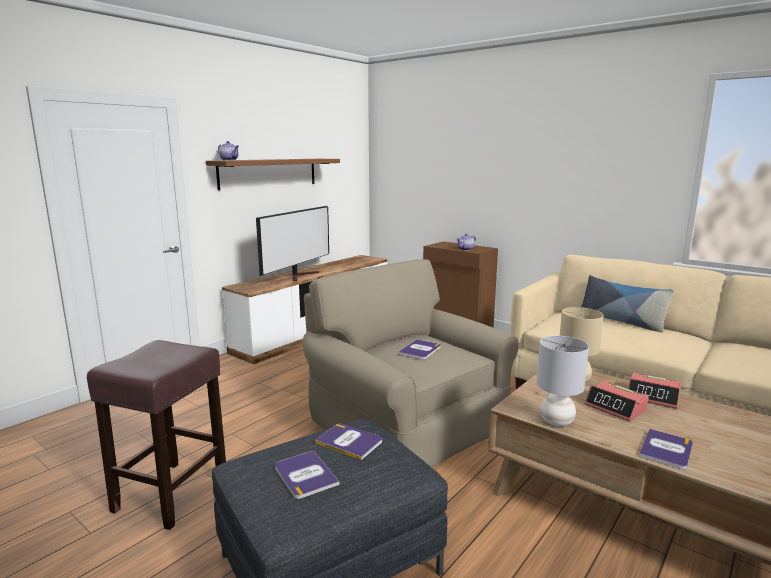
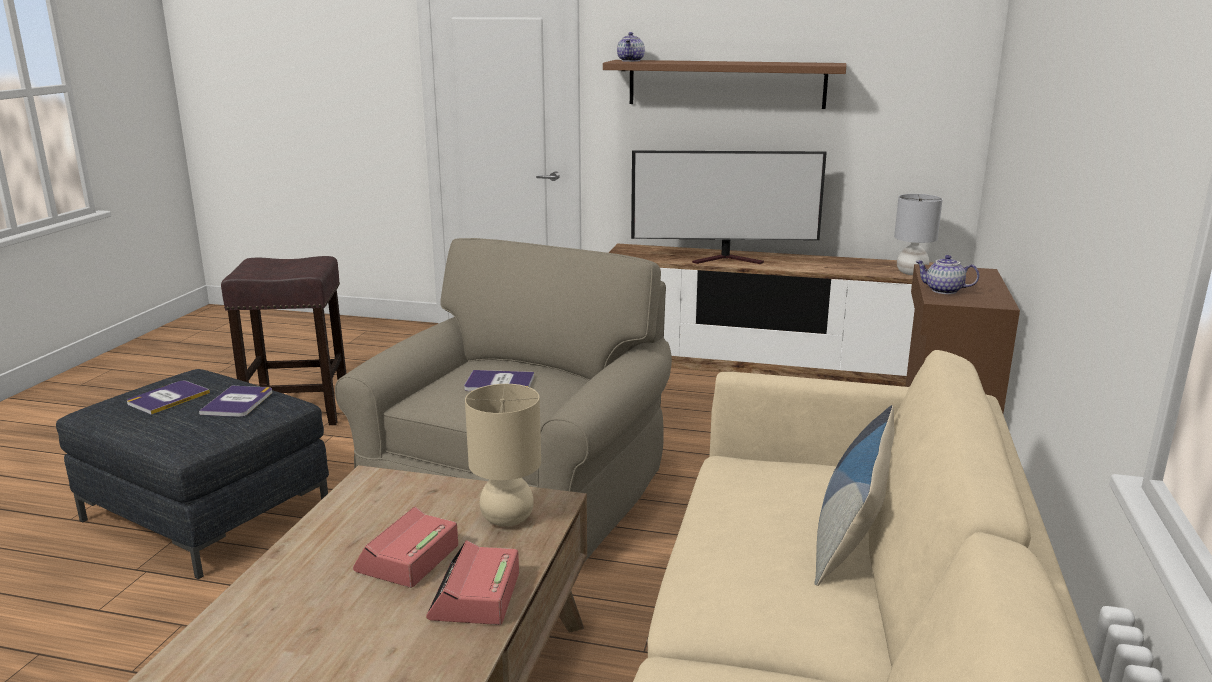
camera: 65 degrees right, 5 degrees up
(556, 421) = (336, 512): grey table lamp -> grey table lamp (911, 273)
(666, 450) = (267, 605): book -> none

